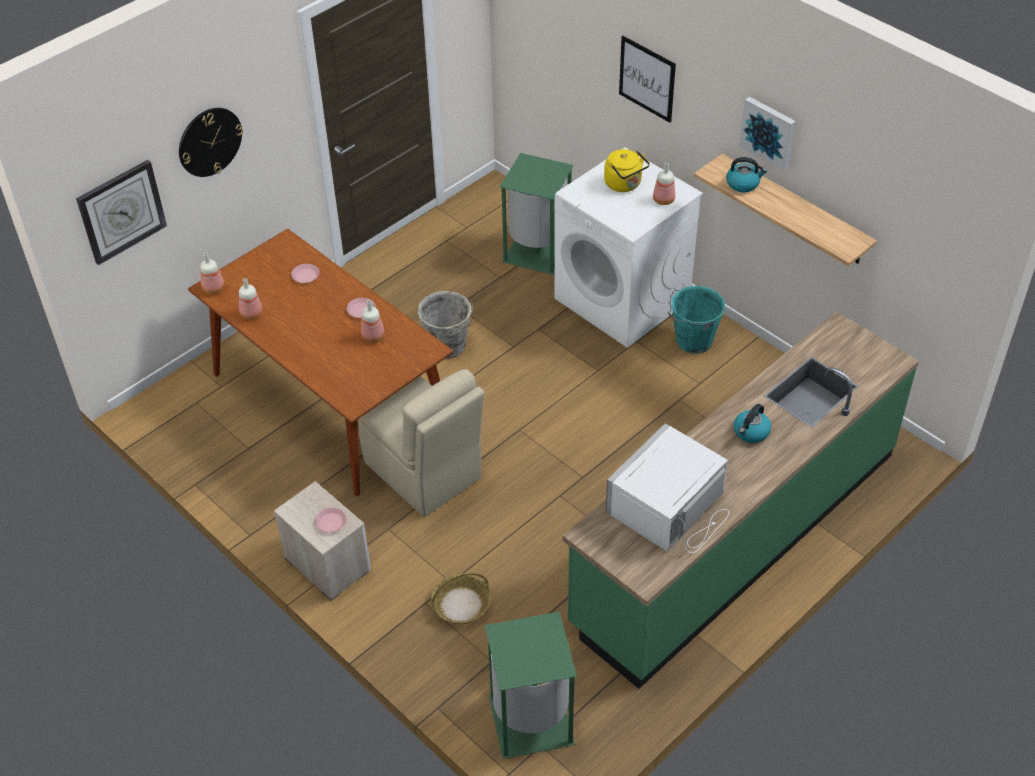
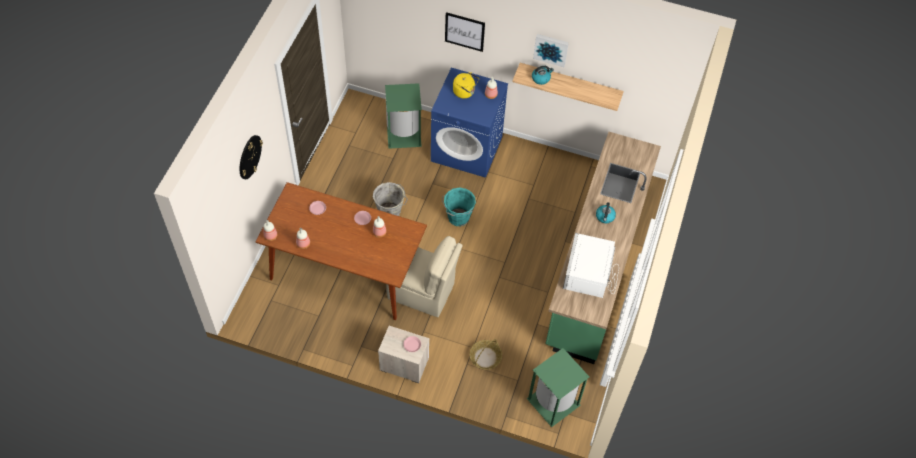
camera: 30 degrees left, 10 degrees up
(121, 211) = (222, 218): wall clock -> none
(623, 300) = (467, 149): white washing machine -> blue washing machine
(692, 341) = (516, 161): turquoise bucket -> turquoise bucket (458, 218)

